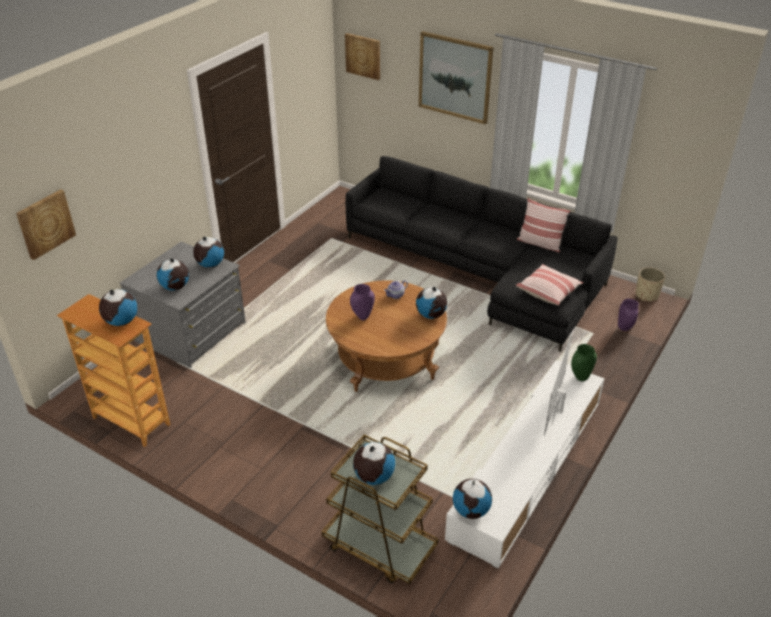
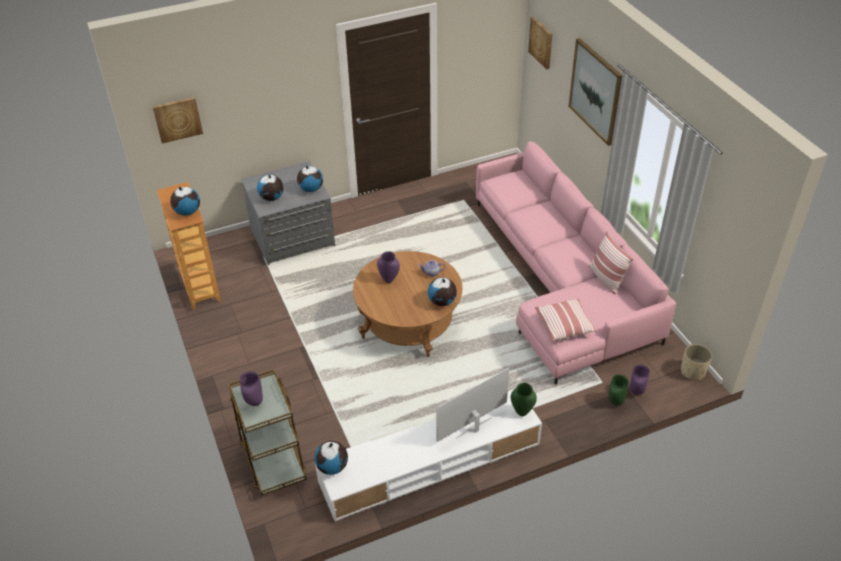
camera: 35 degrees right, 5 degrees up
(373, 477) = (254, 402): globe -> purple vase
(481, 271) = (560, 282): black sofa -> pink sofa
(618, 343) = (616, 402): none -> green vase

